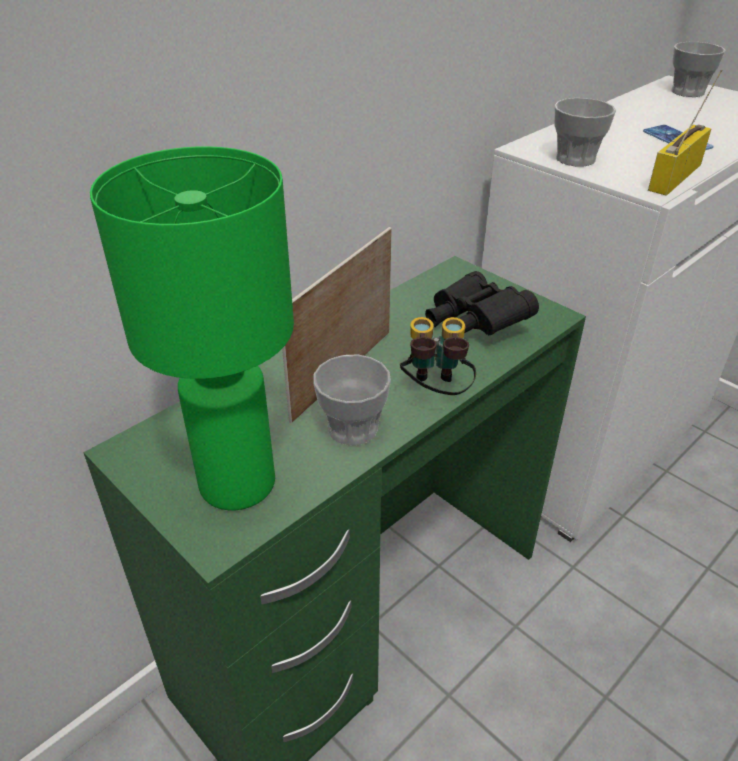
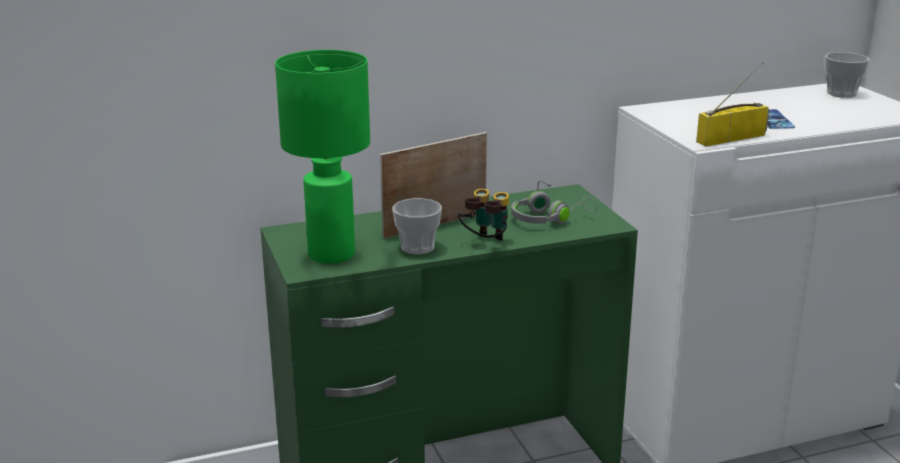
camera: 25 degrees right, 15 degrees down
(473, 324) = (548, 219): black binoculars -> grey headphones
(575, 159) = (671, 119): cup -> none

